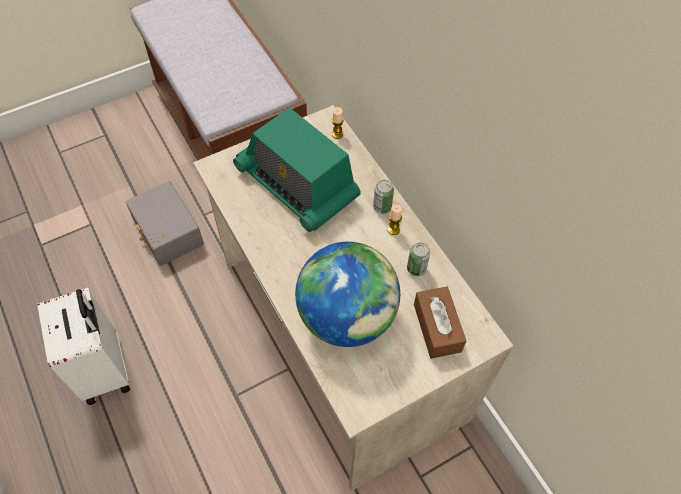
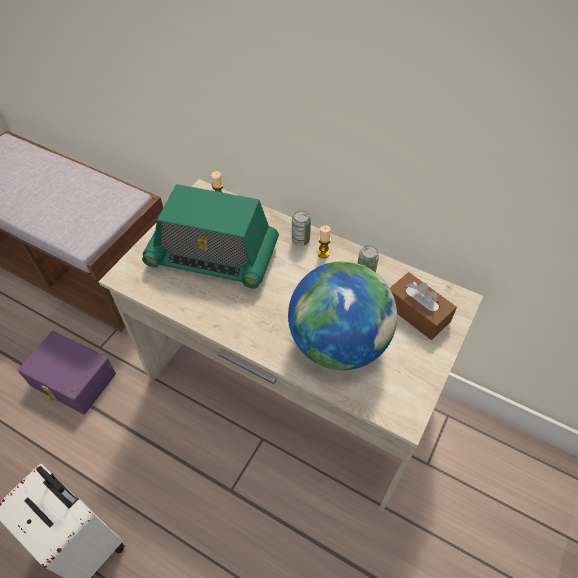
camera: 30 degrees left, 5 degrees down
(166, 232) = (72, 381): grey storage box -> purple storage box

